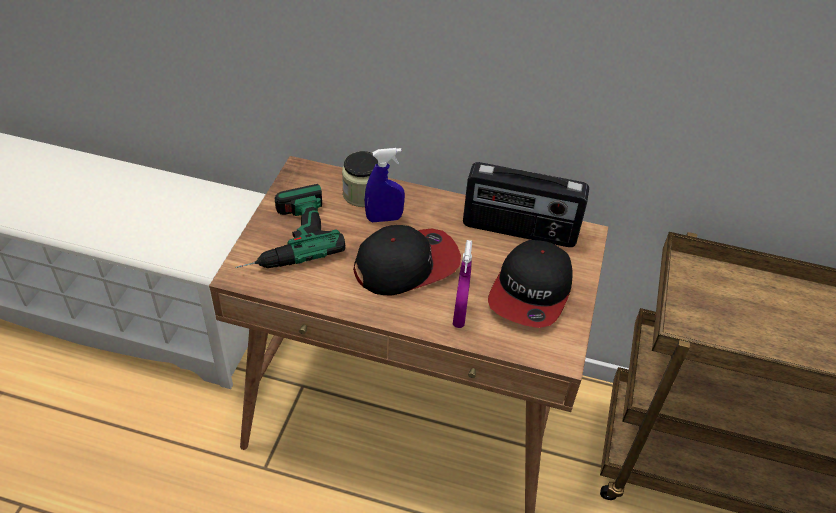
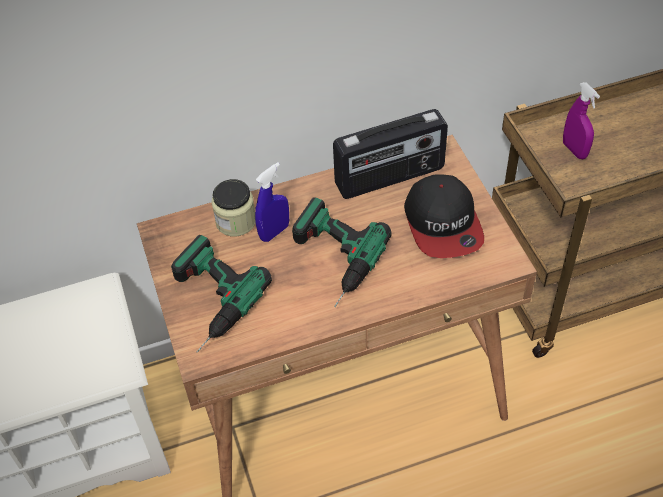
camera: 30 degrees left, 5 degrees up
(407, 264) = (330, 260): cap -> power drill
(459, 315) = (408, 277): purple spray bottle -> purple spray bottle (574, 150)

